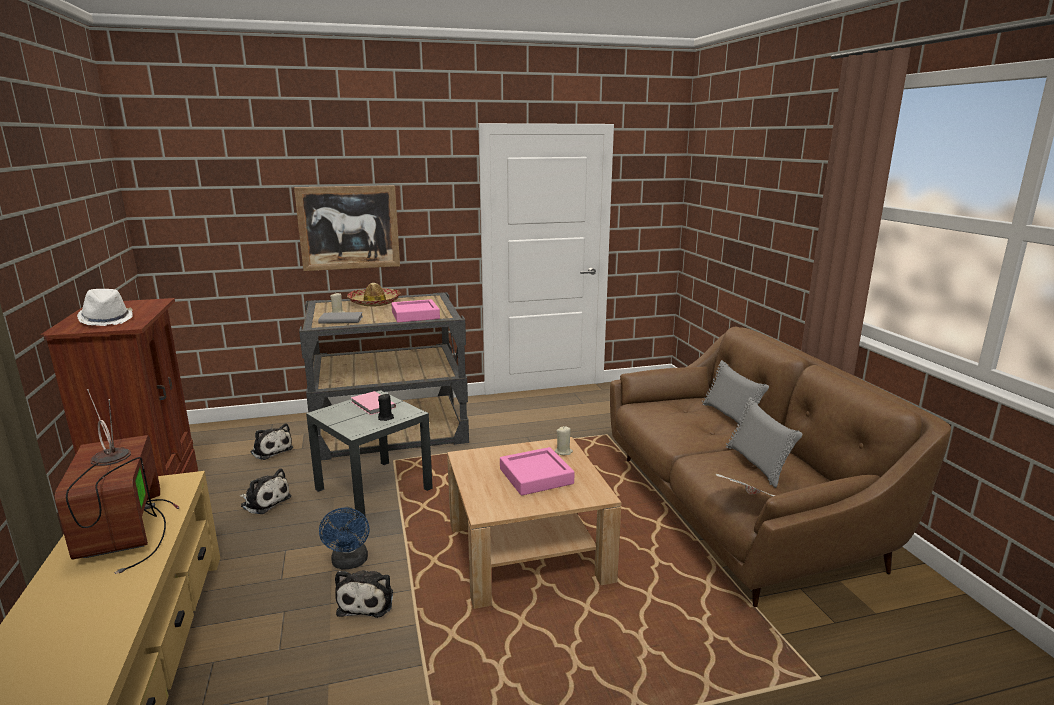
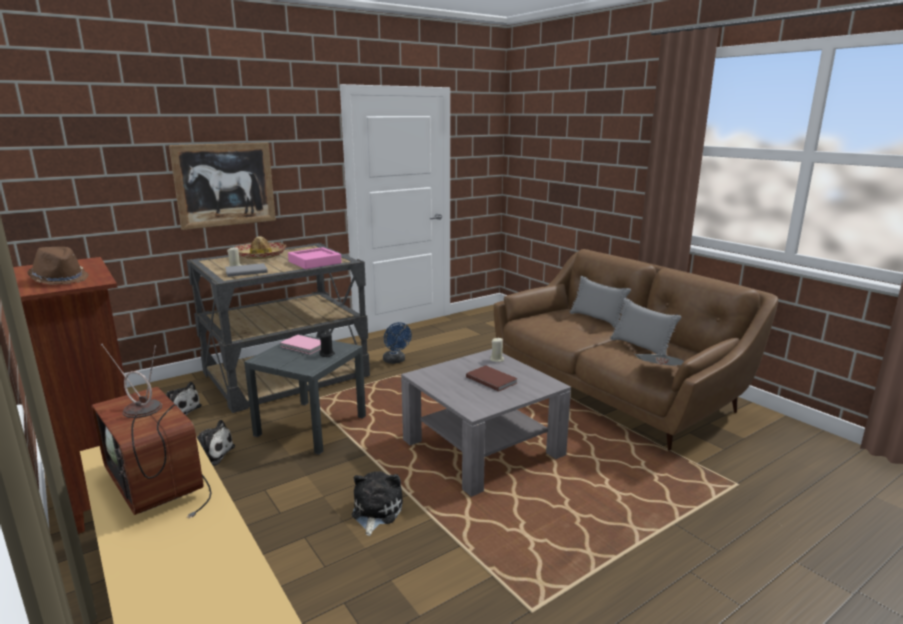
camera: 20 degrees left, 0 degrees up
(107, 320) = (60, 279): white hat -> brown hat
(349, 563) = (335, 487): blue fan -> blue fan (395, 361)
(367, 601) = (375, 511): plush toy -> plush toy turned 150 degrees counterclockwise
(527, 552) = (482, 448): brown coffee table -> grey coffee table
(536, 476) = (491, 380): pink tray -> brown book

